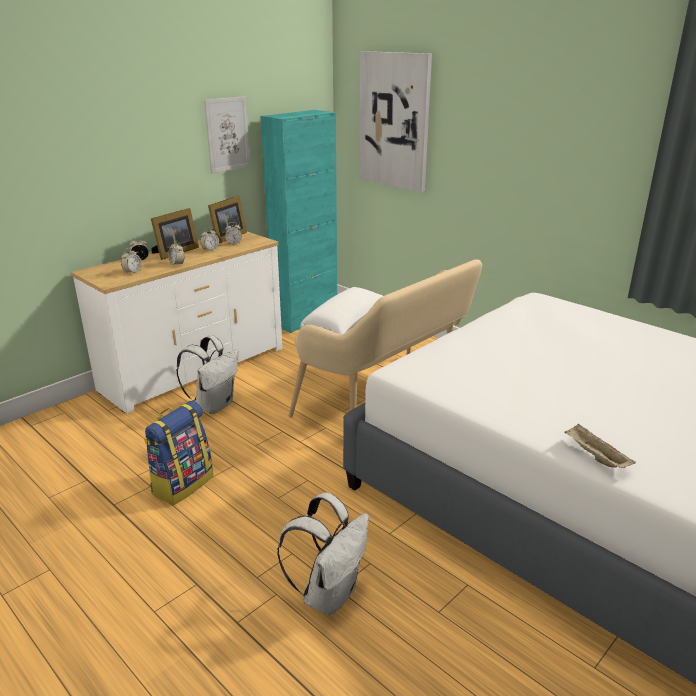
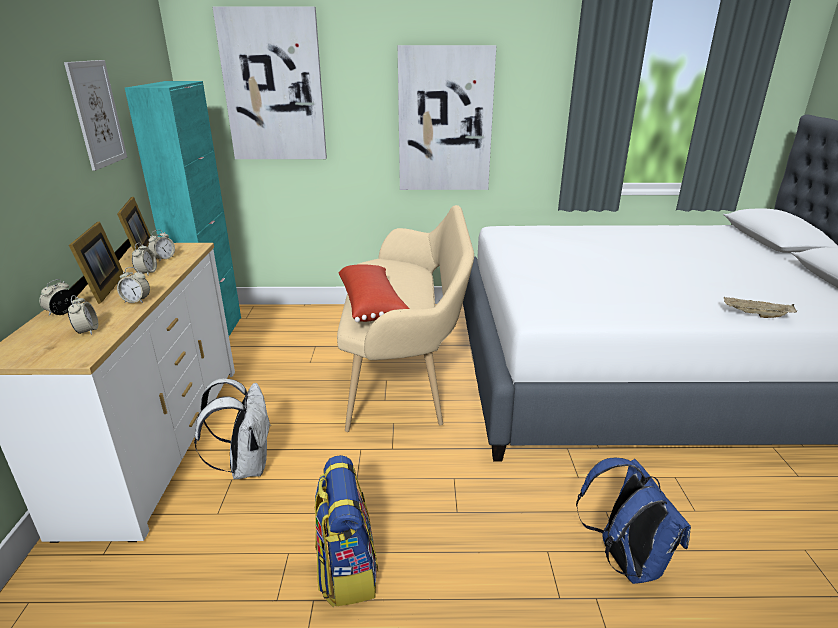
camera: 45 degrees left, 0 degrees up
(329, 593) = (624, 560): white backpack -> blue backpack
(347, 324) = (372, 305): white pillow -> red pillow
(528, 173) = (445, 120): none -> picture

